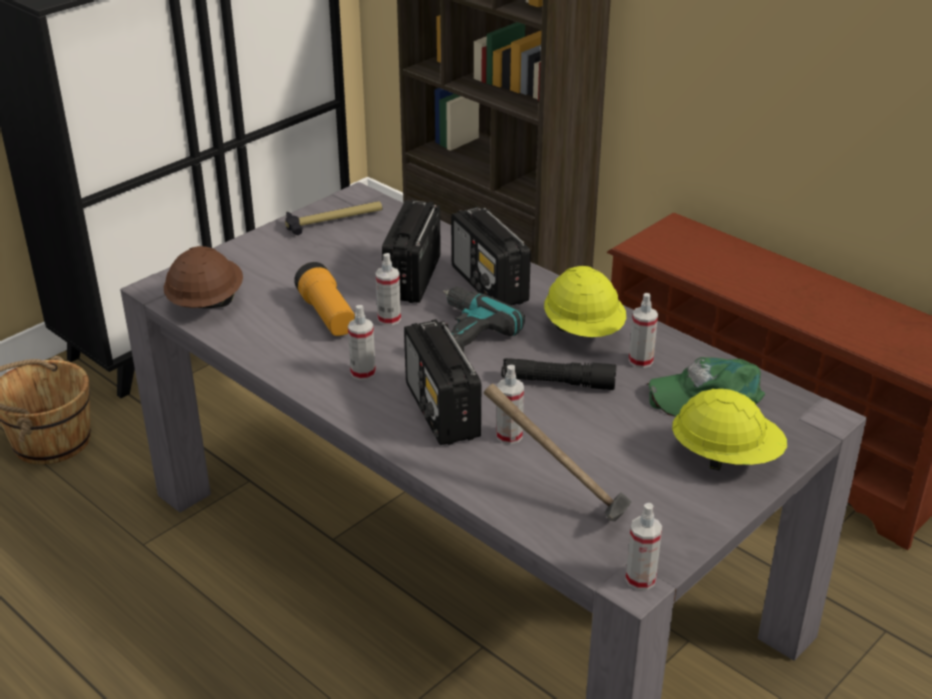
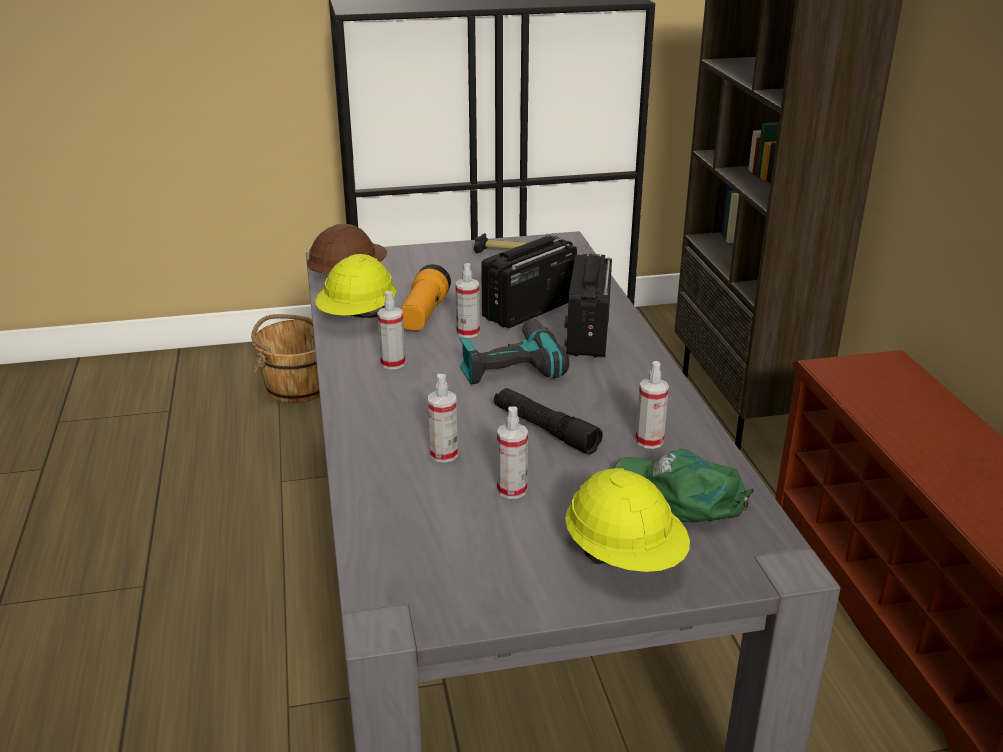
camera: 35 degrees right, 5 degrees down
(442, 411) = (415, 414): radio -> none
(559, 499) = (415, 523): hammer -> none
(584, 331) = (626, 398): yellow hard hat -> yellow hard hat (358, 317)
(640, 579) = (393, 624): spray bottle -> spray bottle (512, 490)

